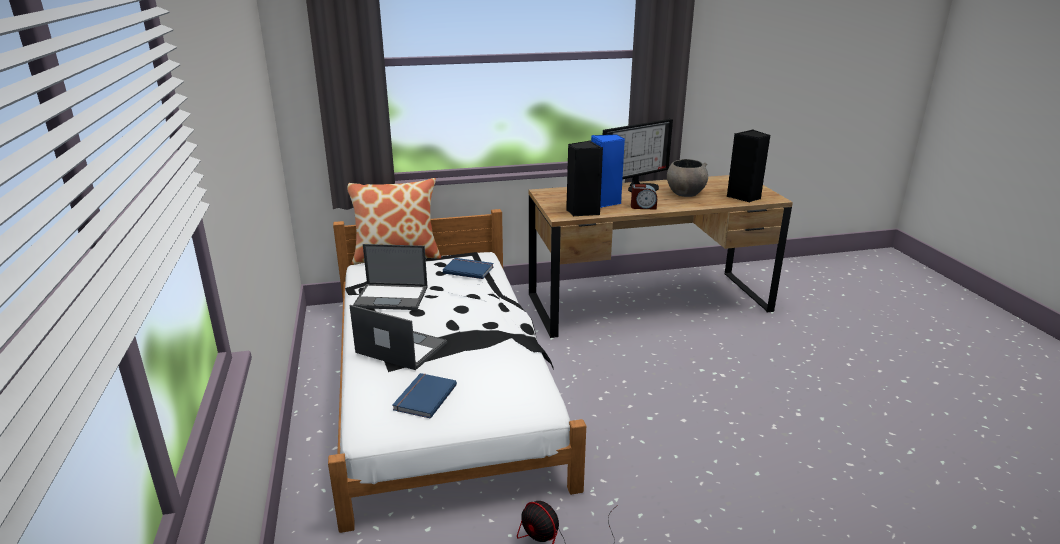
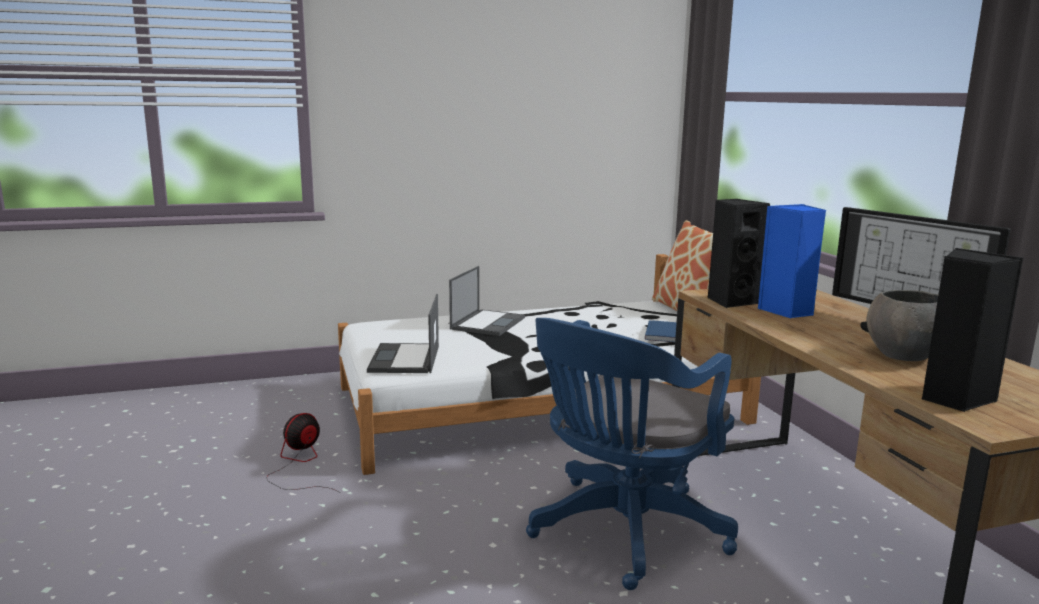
camera: 85 degrees right, 10 degrees down
(392, 297) = (582, 313): laptop -> laptop (405, 359)
(423, 397) = (407, 334): blue book -> none
(643, 207) = (790, 328): alarm clock -> none
(659, 367) = (622, 533): none -> blue office chair

